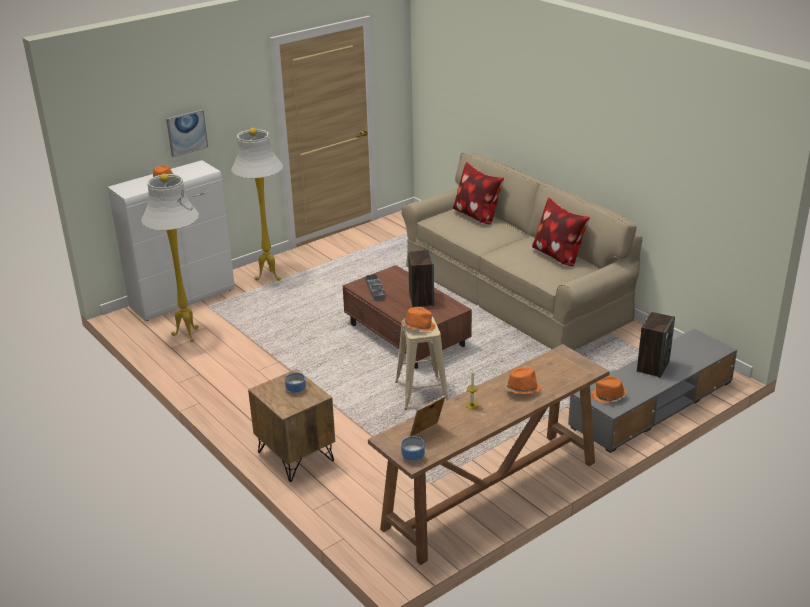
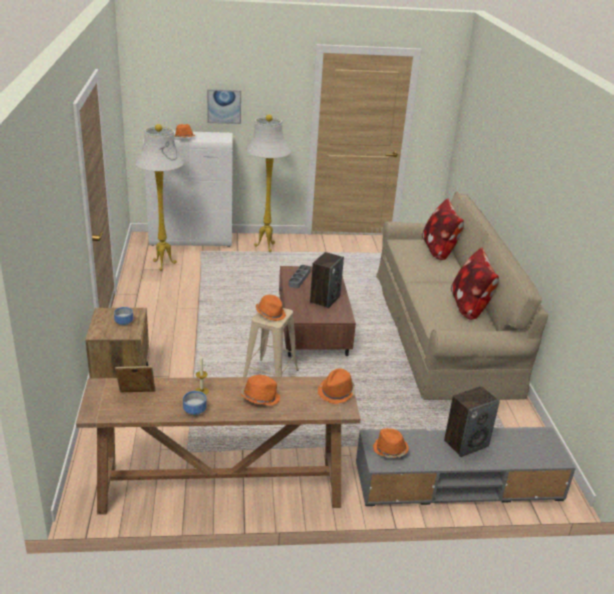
camera: 30 degrees right, 0 degrees up
(414, 456) = (98, 409): bowl -> bowl (196, 411)
(569, 360) = (336, 392): none -> orange hat

